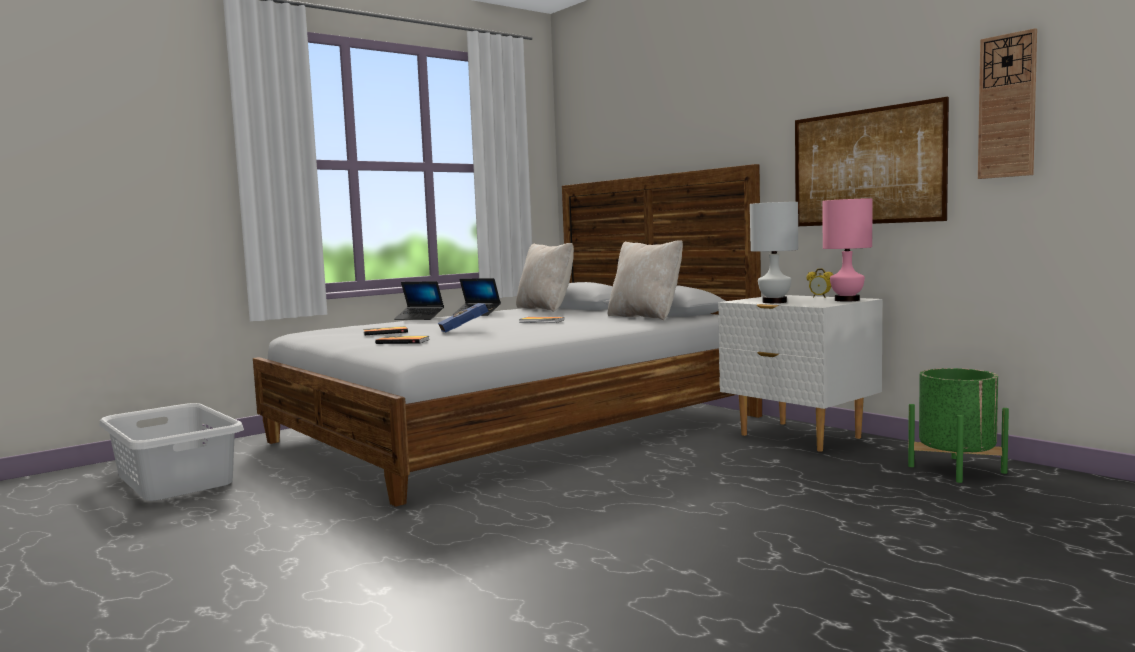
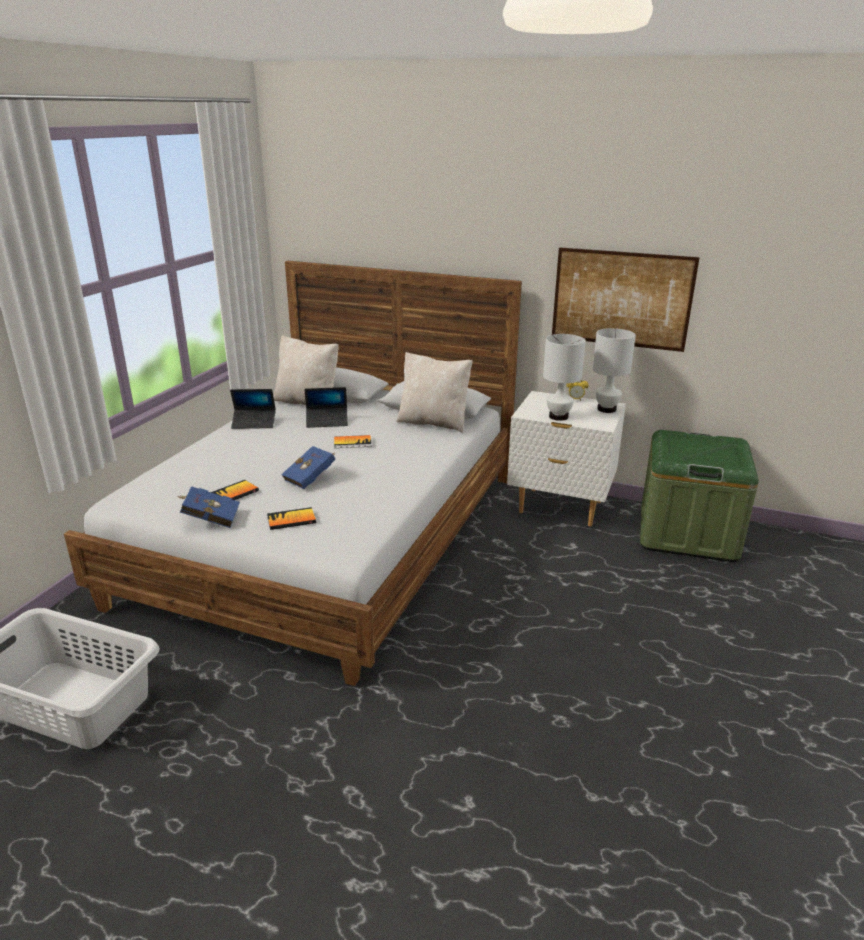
camera: 30 degrees left, 20 degrees up
(342, 339) = (210, 519): none -> blue book
(419, 318) = (207, 441): laptop -> laptop (327, 421)
(847, 300) = (606, 409): pink table lamp -> white table lamp
(956, 469) = (687, 533): green planter -> green storage box
(1007, 106) = (744, 274): wall clock -> none

